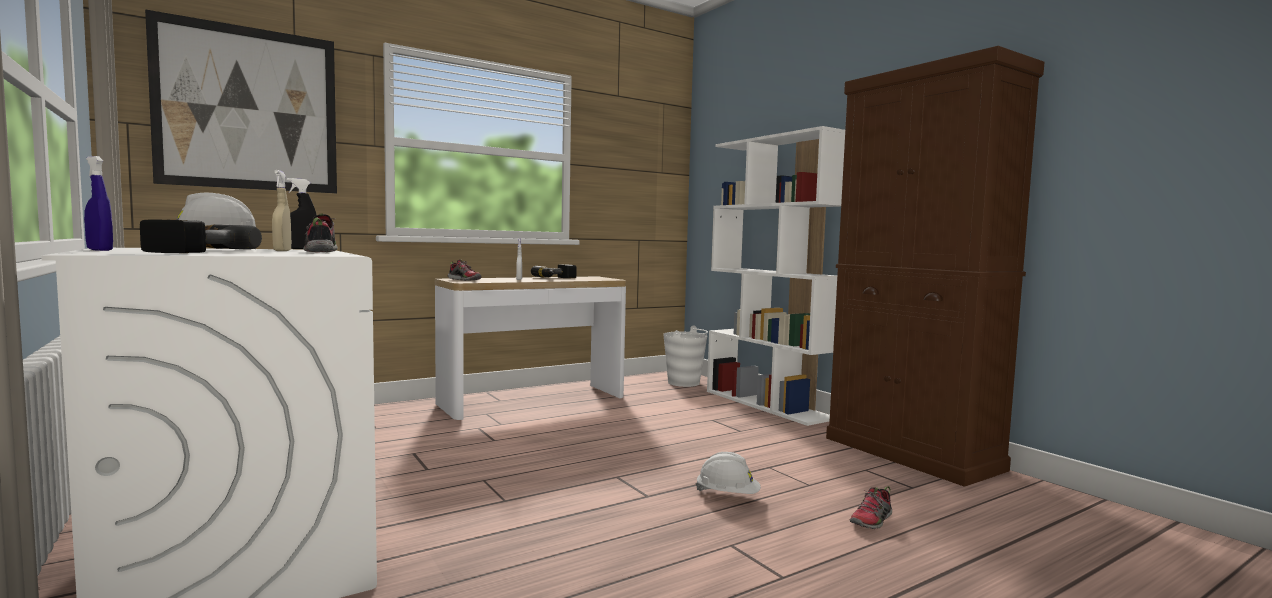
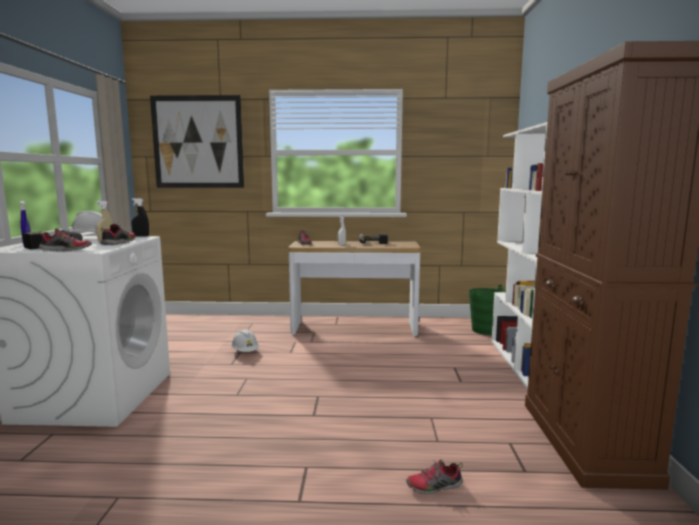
camera: 35 degrees right, 5 degrees up
(272, 254) = (66, 250): none -> shoe
(684, 383) = (485, 330): white bucket -> green bucket
(728, 495) = (363, 431): white hard hat -> white hard hat (245, 352)

